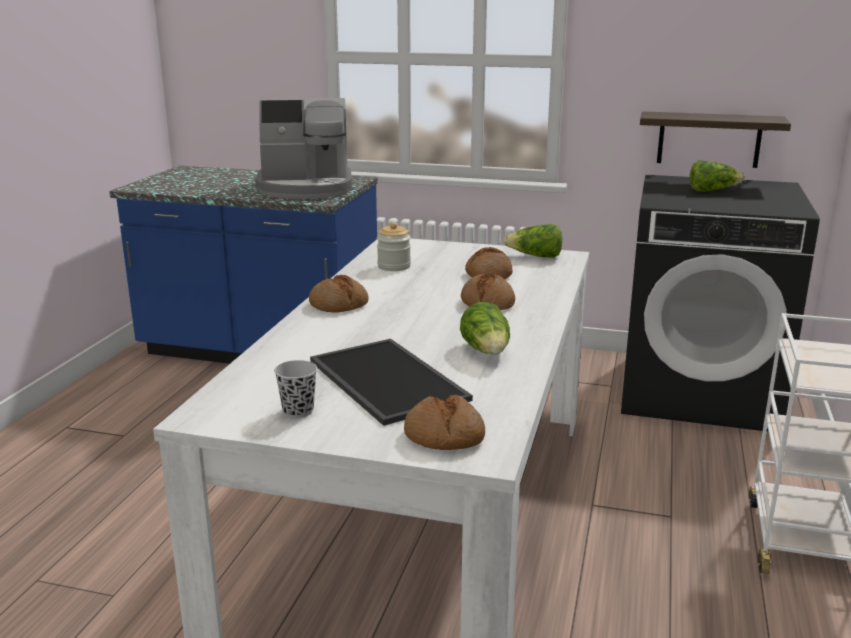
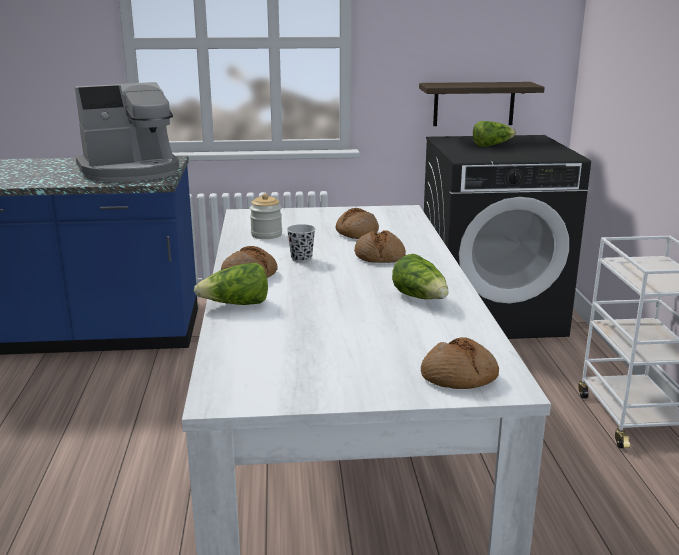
camera: 20 degrees left, 0 degrees up
(298, 411) = (309, 377): black cup -> black cup (301, 259)
(384, 380) = (358, 336): tray -> none
(535, 256) = (380, 213): lettuce -> lettuce (236, 304)

